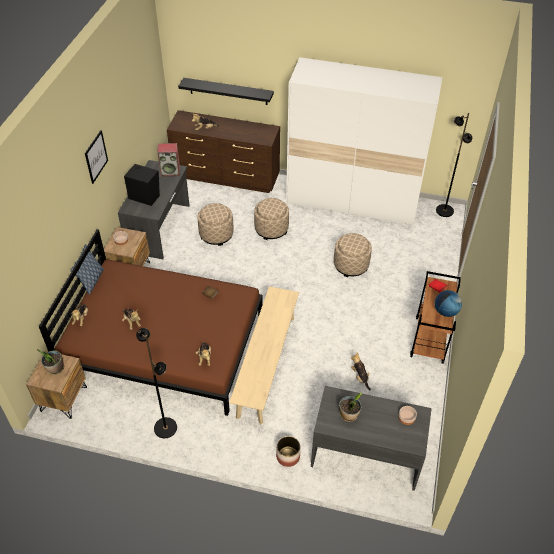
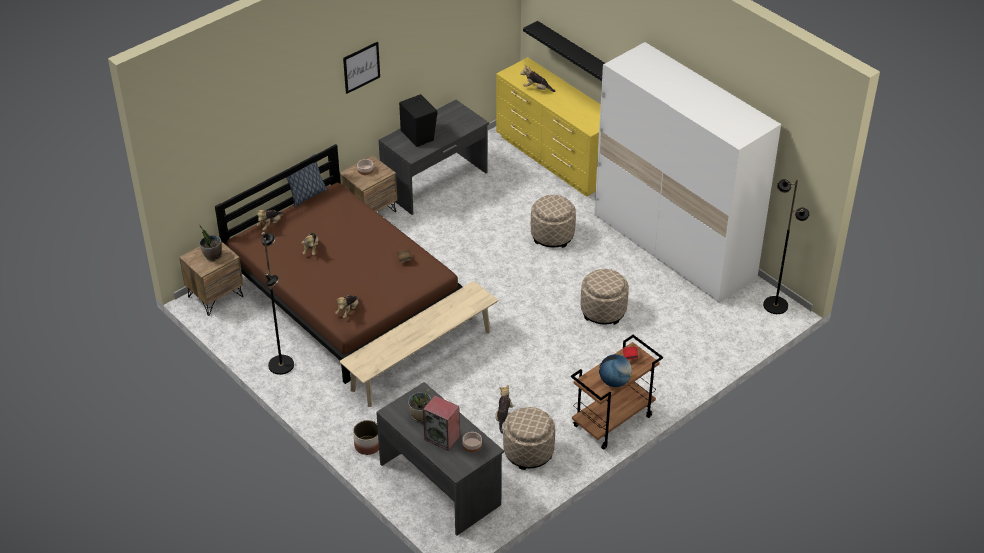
camera: 35 degrees right, 5 degrees down
(170, 171) = (467, 120): speaker -> speaker (442, 438)
(216, 234) = (488, 214): beige ottoman -> beige ottoman (528, 451)
(226, 177) = (556, 159): brown dresser -> yellow dresser

